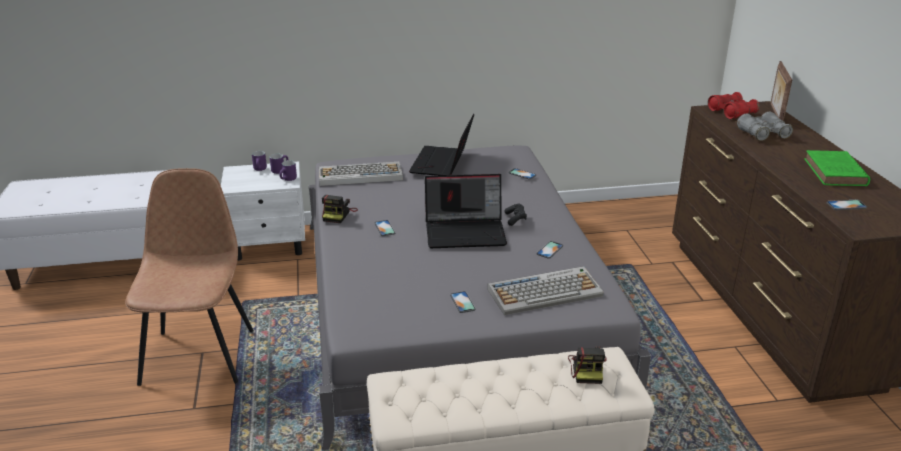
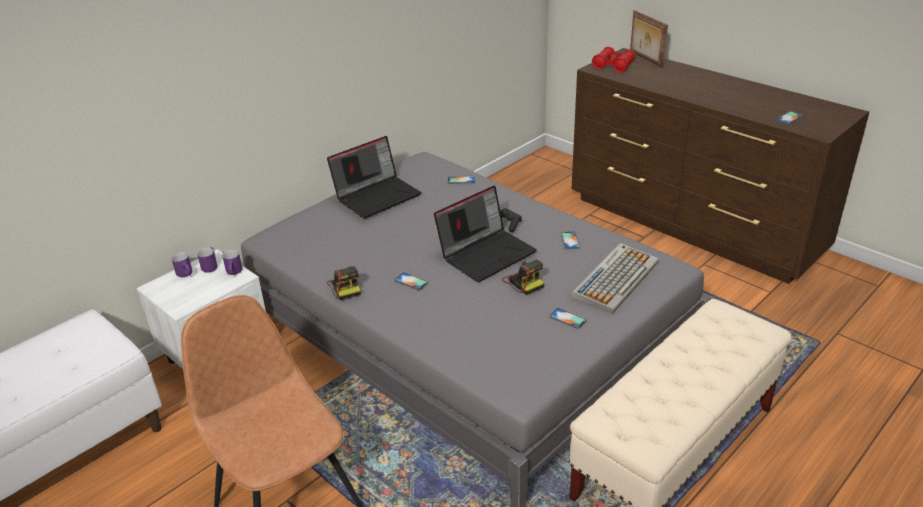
camera: 35 degrees left, 5 degrees up
(359, 175) = (310, 238): keyboard -> none
(442, 163) = (377, 196): laptop -> laptop turned 105 degrees counterclockwise
(587, 369) = (721, 327): camera -> camera (523, 282)
(763, 134) = (660, 78): grey binoculars -> none
(835, 173) = (748, 94): green book -> none

